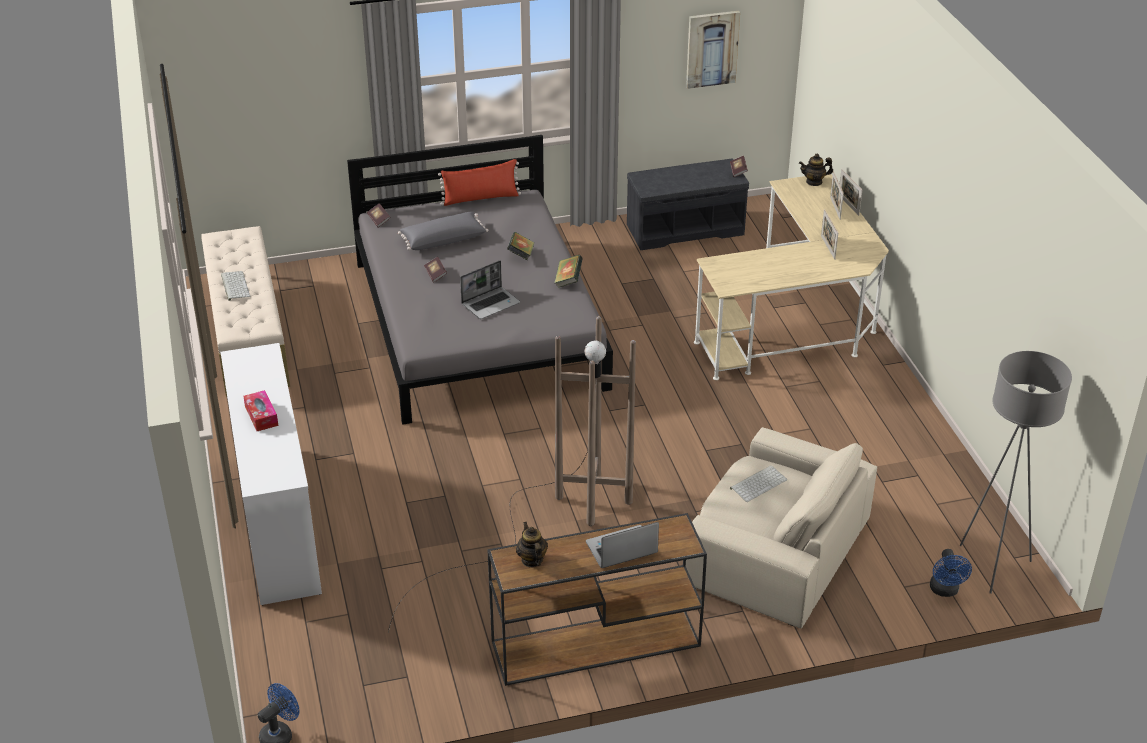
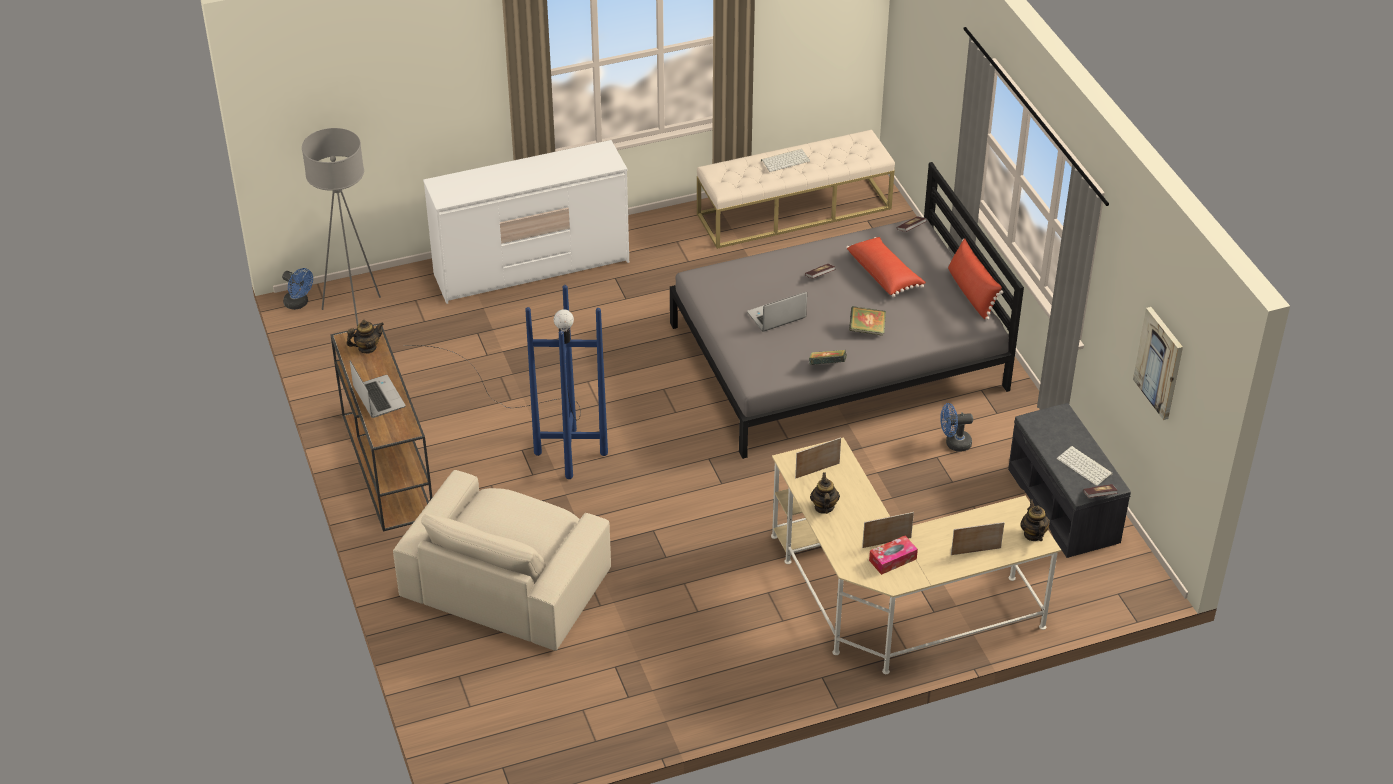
camera: 85 degrees right, 5 degrees up
(261, 416) = (524, 173): tissue box -> tissue box (892, 559)
(443, 239) = (885, 274): grey pillow -> red pillow
(491, 303) = (776, 316): laptop -> laptop turned 105 degrees clockwise
(540, 523) = (538, 422): brown floor lamp -> blue floor lamp
(758, 483) = (528, 521): keyboard -> keyboard (1085, 466)
(786, 274) = (824, 507): none -> teapot
(848, 205) = (986, 563): picture frame -> picture frame (817, 470)
(945, 591) = (453, 707): blue fan -> blue fan (954, 443)
(992, 565) = (490, 748): grey floor lamp -> grey floor lamp (354, 313)

